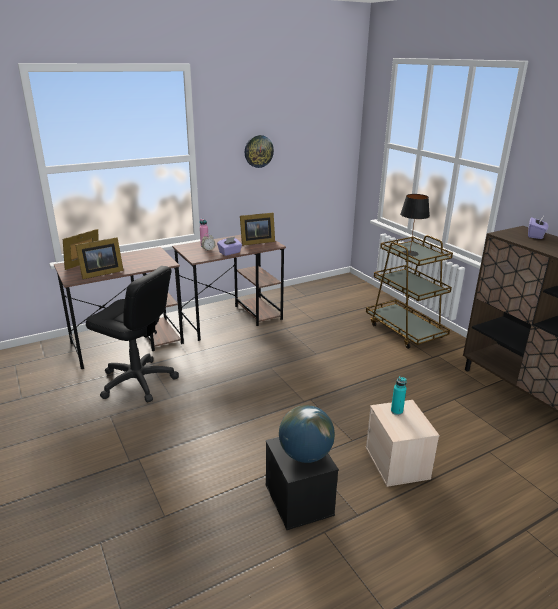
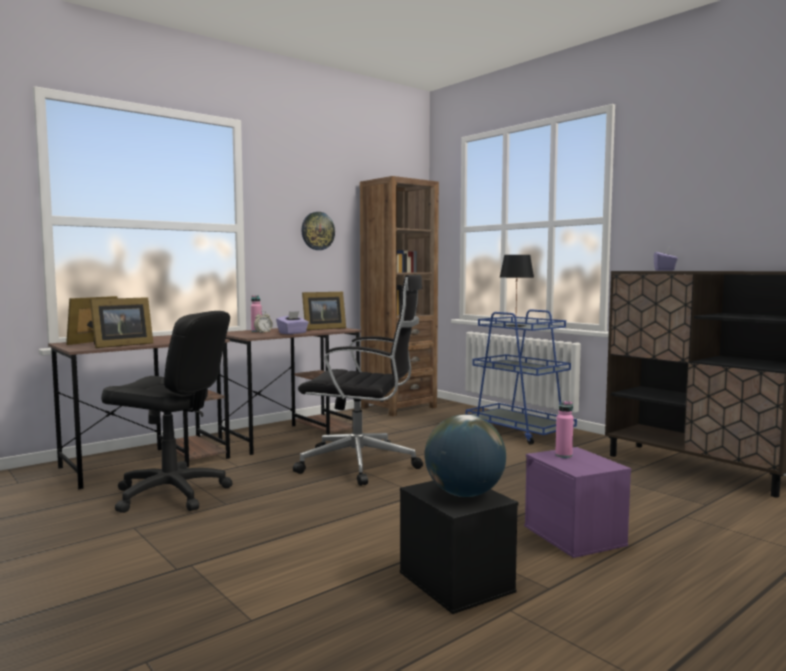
camera: 10 degrees left, 20 degrees down
(273, 361) = (362, 465): none -> black office chair
(321, 288) = (398, 407): none -> brown bookcase
(396, 411) = (563, 455): turquoise bottle -> pink bottle
(398, 463) = (575, 536): beige storage box -> purple storage box
(405, 330) = (519, 432): brown cart -> blue cart

